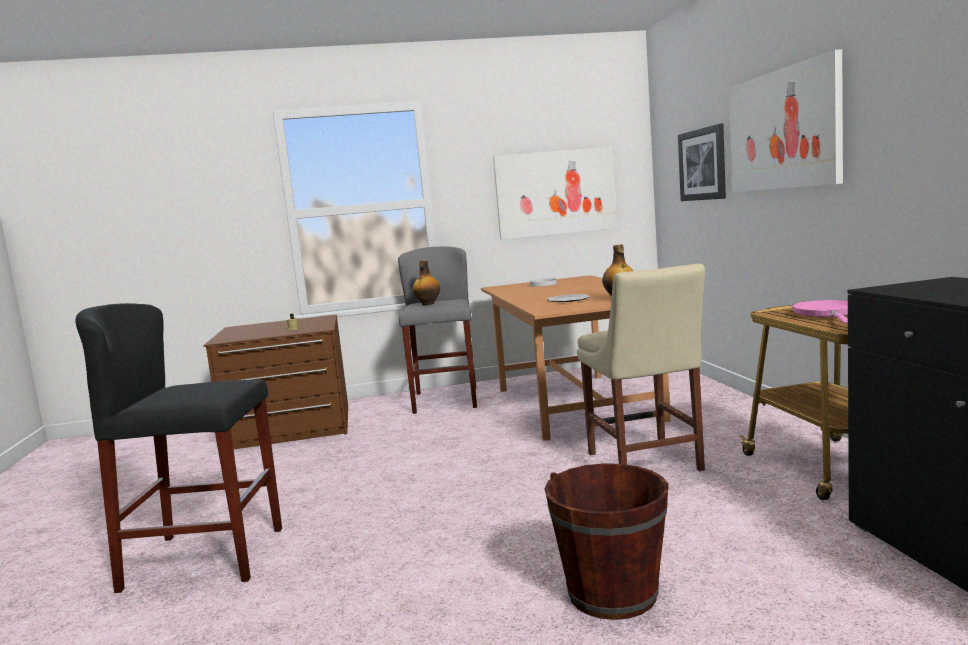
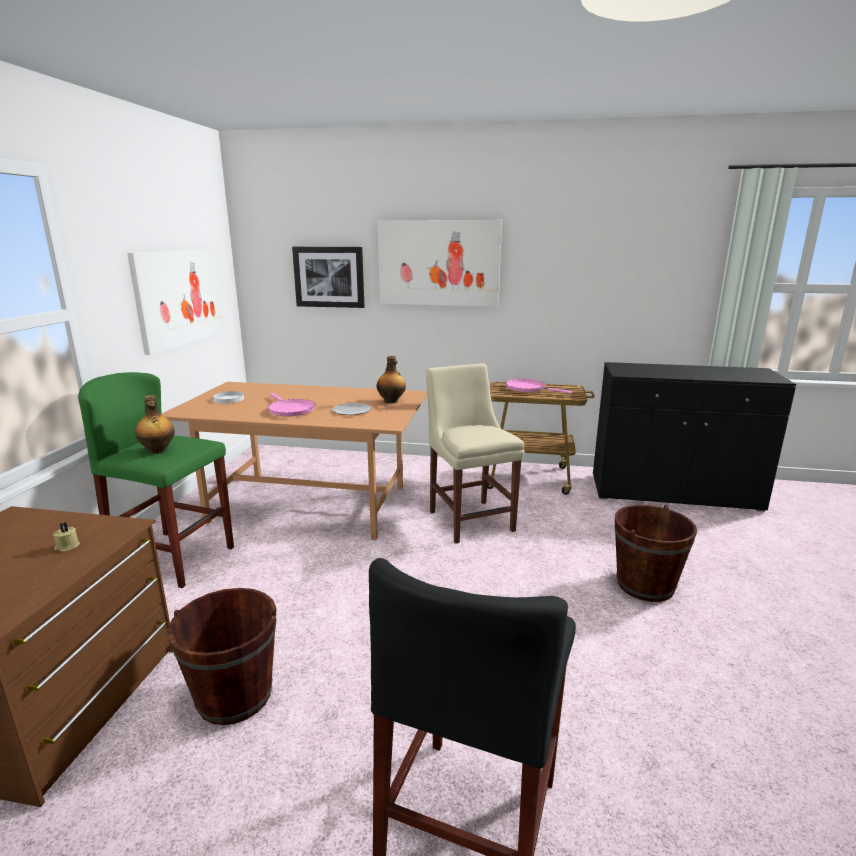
camera: 70 degrees left, 10 degrees up
(311, 460) = (234, 696): none -> brown bucket
(445, 400) = (173, 558): grey stool -> green stool
(542, 294) = (290, 410): none -> pink frying pan
(646, 463) = (469, 518): beige chair -> beige chair turned 120 degrees counterclockwise

